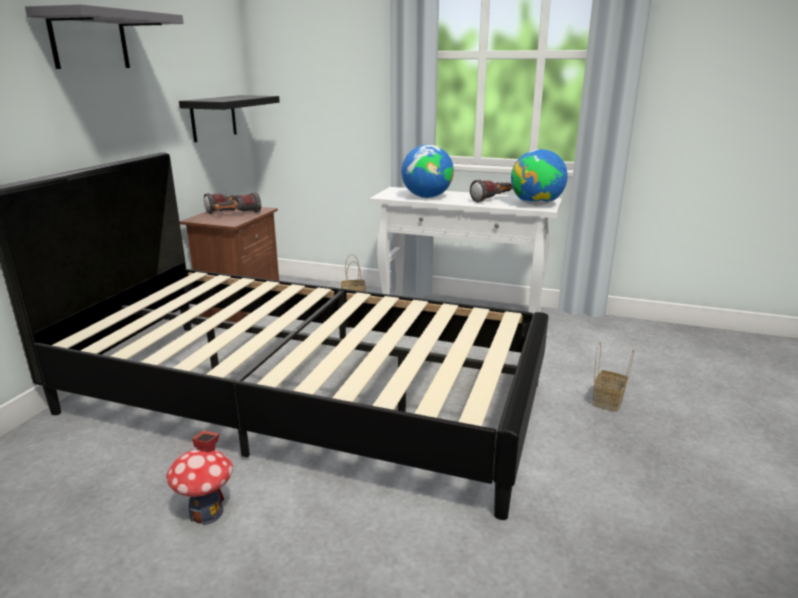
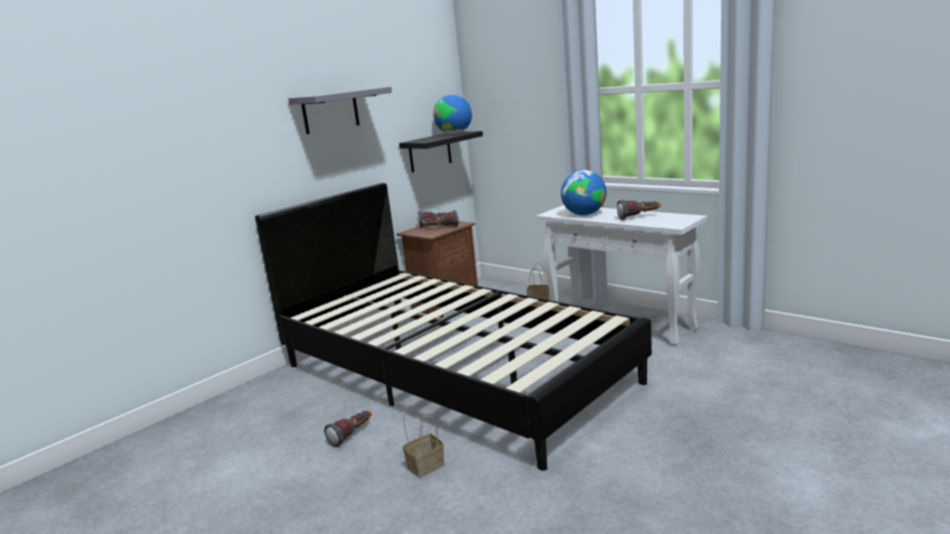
camera: 25 degrees right, 5 degrees down
(206, 513) = (352, 435): toy house -> flashlight
(536, 204) = (673, 221): globe -> globe (454, 134)
(607, 400) = (701, 402): basket -> basket (426, 465)

